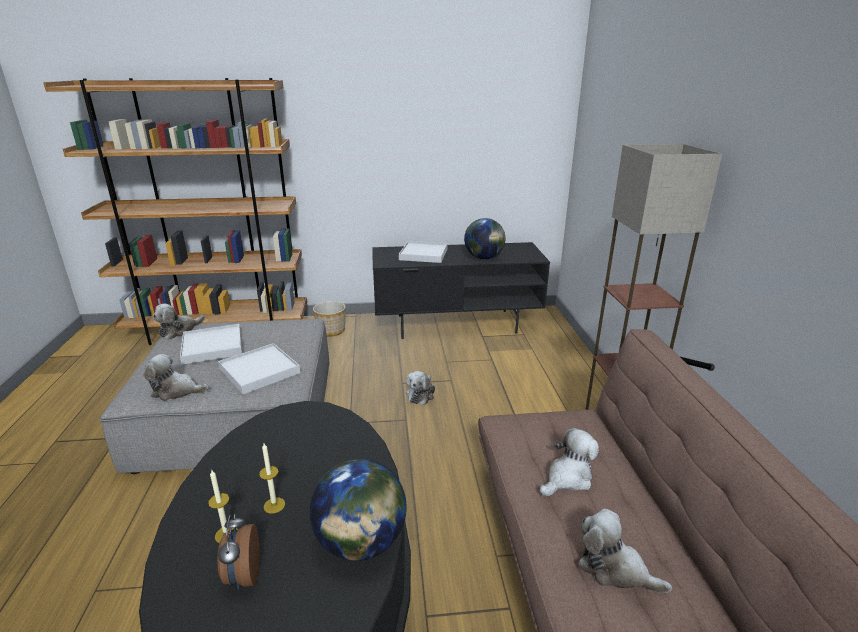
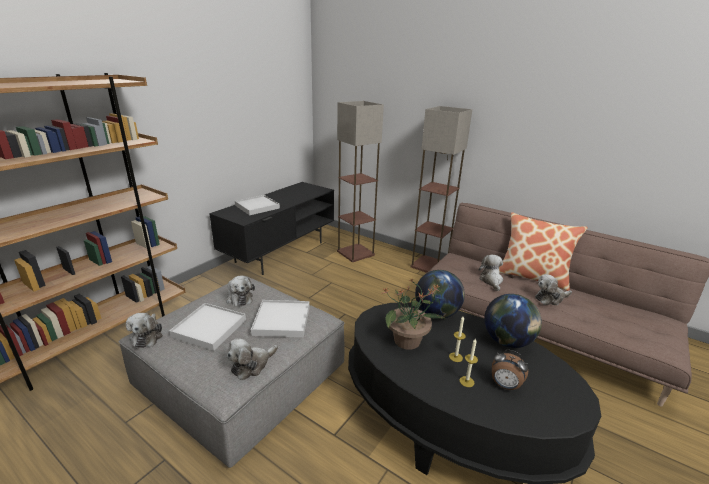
camera: 50 degrees left, 0 degrees up
(276, 454) = (408, 341): none -> potted plant
(331, 330) = (202, 292): planter -> none
(421, 394) = (329, 297): plush toy -> plush toy (239, 297)
(484, 258) = (297, 198): globe -> globe (437, 313)
(537, 362) = (355, 253): none -> floor lamp
(664, 521) = (532, 276): none -> pillow

